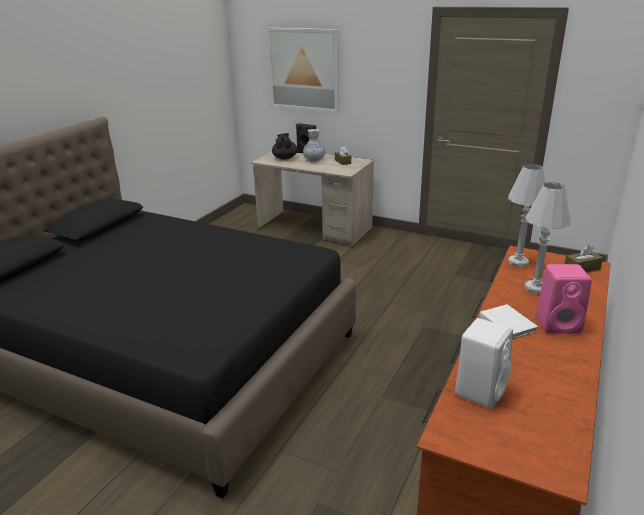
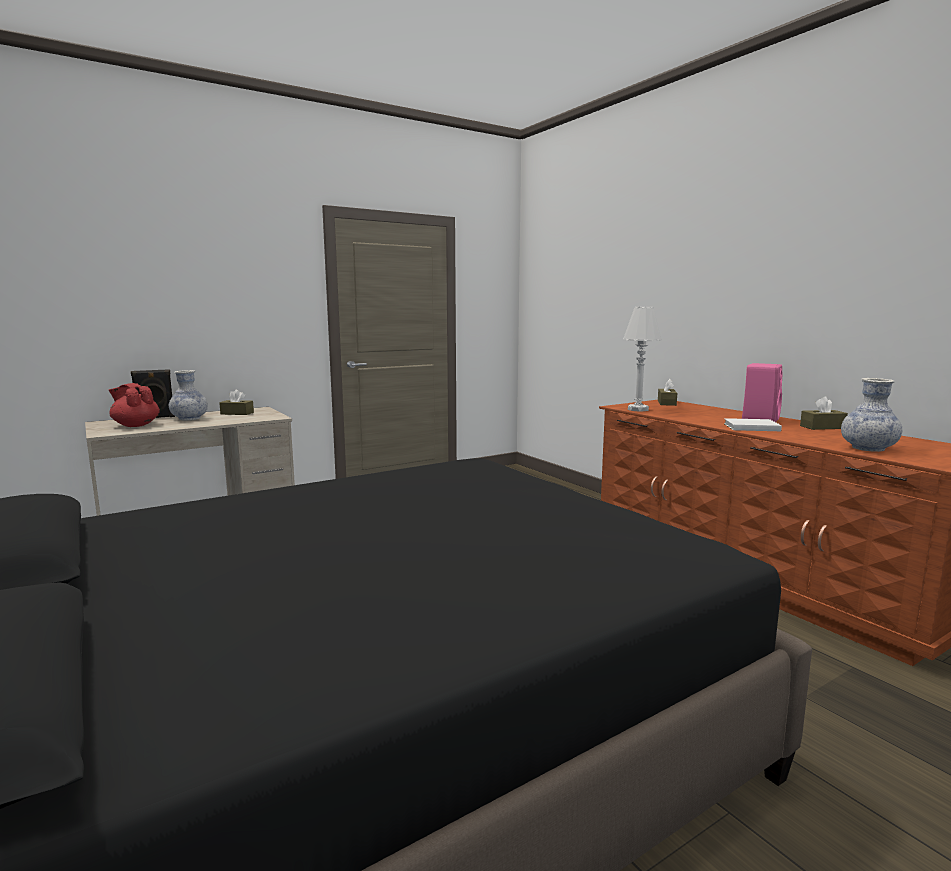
camera: 60 degrees left, 15 degrees down
(285, 158) = (135, 425): black teapot -> red teapot
(304, 69) = (126, 285): picture -> none
(480, 390) = (868, 448): white speaker -> vase
(535, 289) = (692, 414): white table lamp -> none
(569, 361) = (822, 427): none -> brown tissue box

